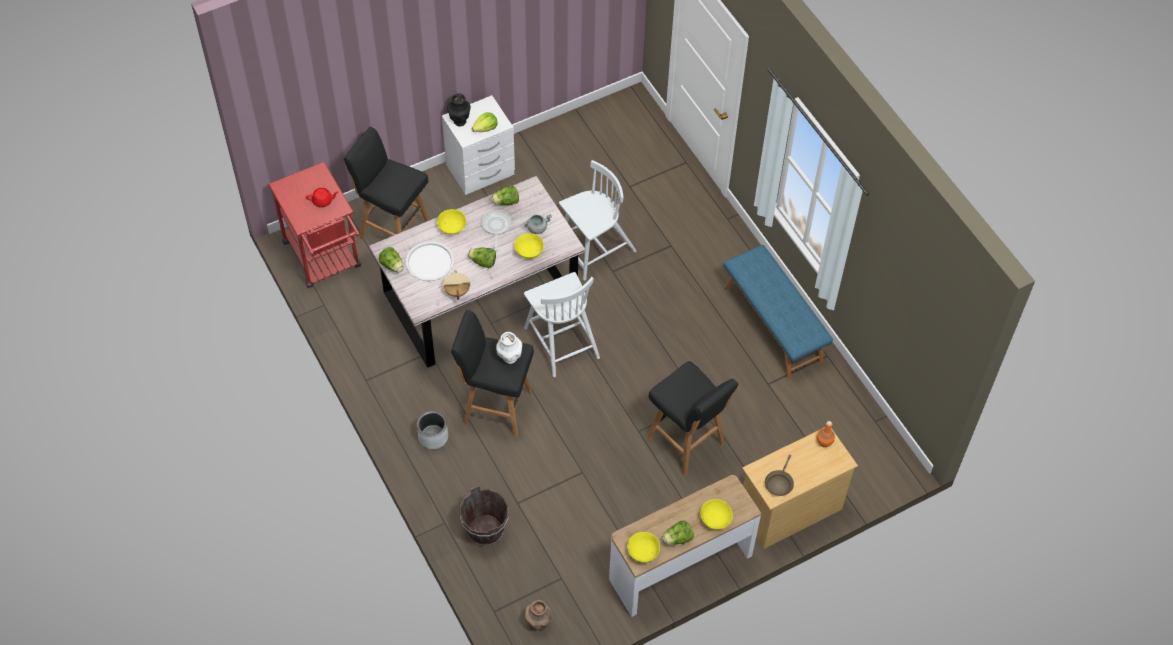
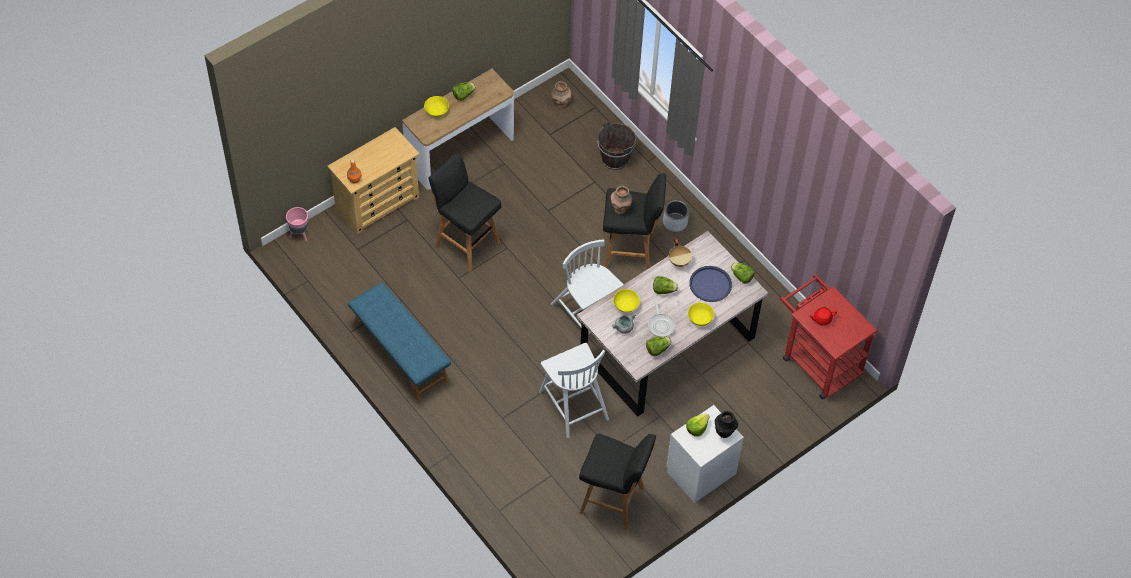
camera: 170 degrees right, 0 degrees up
(394, 230) = (764, 398): black stool -> black stool (613, 501)
(429, 262) = (710, 284): white tray -> blue tray
(509, 358) = (620, 209): white vase -> brown vase
(595, 249) = (573, 404): white chair -> white chair turned 75 degrees counterclockwise
(643, 552) = (488, 83): yellow bowl -> none
(779, 483) = (389, 145): brown frying pan -> none
(885, 480) = (299, 235): none -> pink planter

